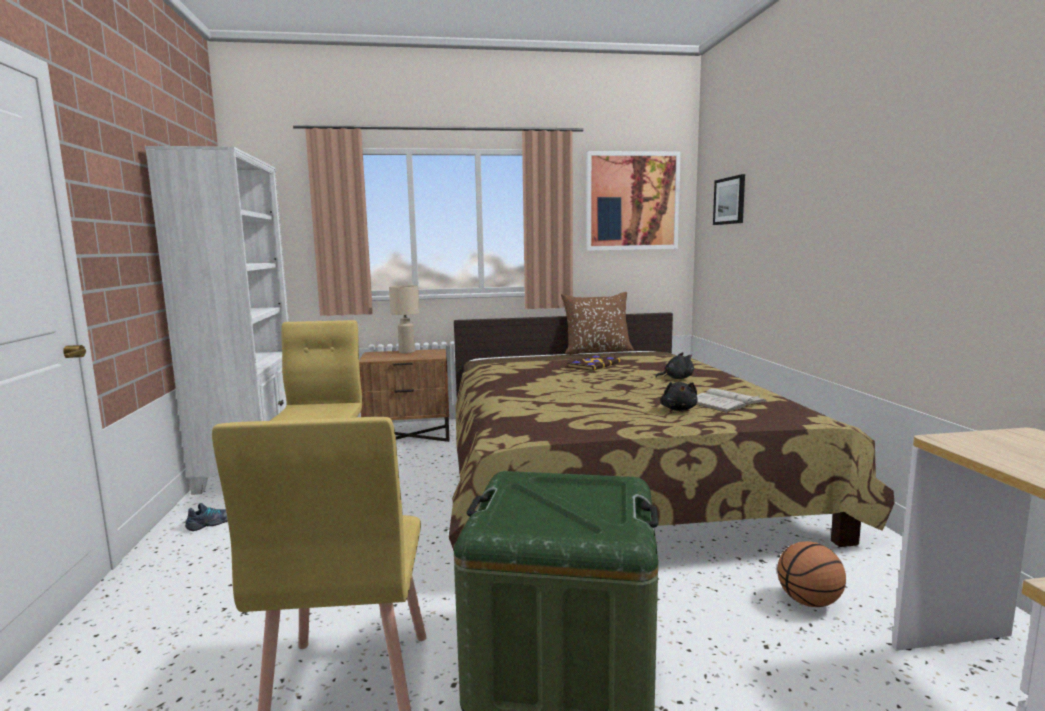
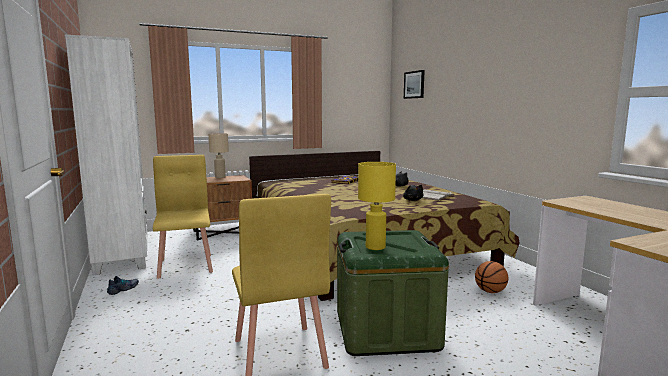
camera: 15 degrees left, 0 degrees up
(527, 513) = (375, 247): none -> yellow table lamp
(597, 351) = (338, 175): brown pillow -> none
(632, 201) = (355, 83): picture -> none

